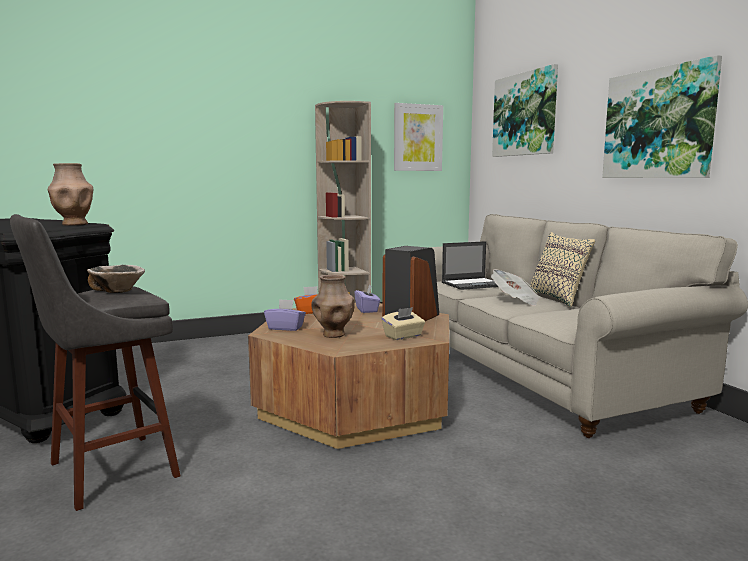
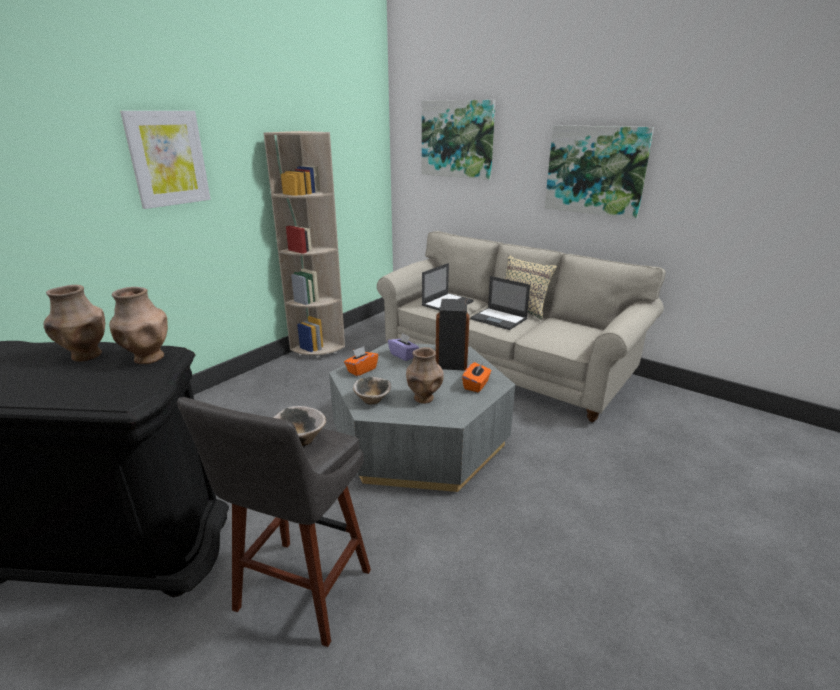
camera: 30 degrees left, 15 degrees up
(47, 222) = (86, 356): none -> brown vase
(285, 328) = (372, 400): purple tissue box -> bowl
(356, 404) = (420, 439): brown coffee table -> grey coffee table
(403, 336) = (476, 385): beige tissue box -> orange tissue box
(418, 138) = (351, 156): picture -> picture (168, 158)
(515, 301) = (499, 319): newspaper -> laptop

